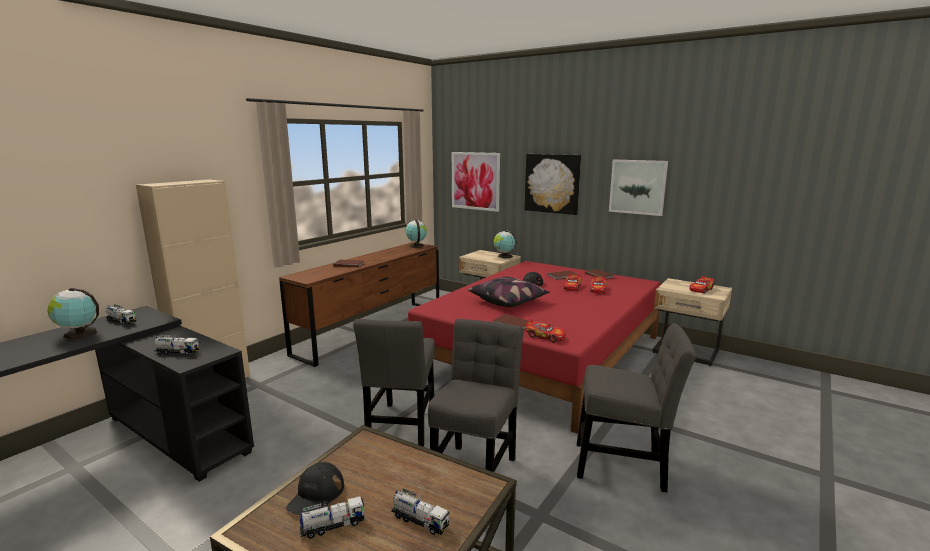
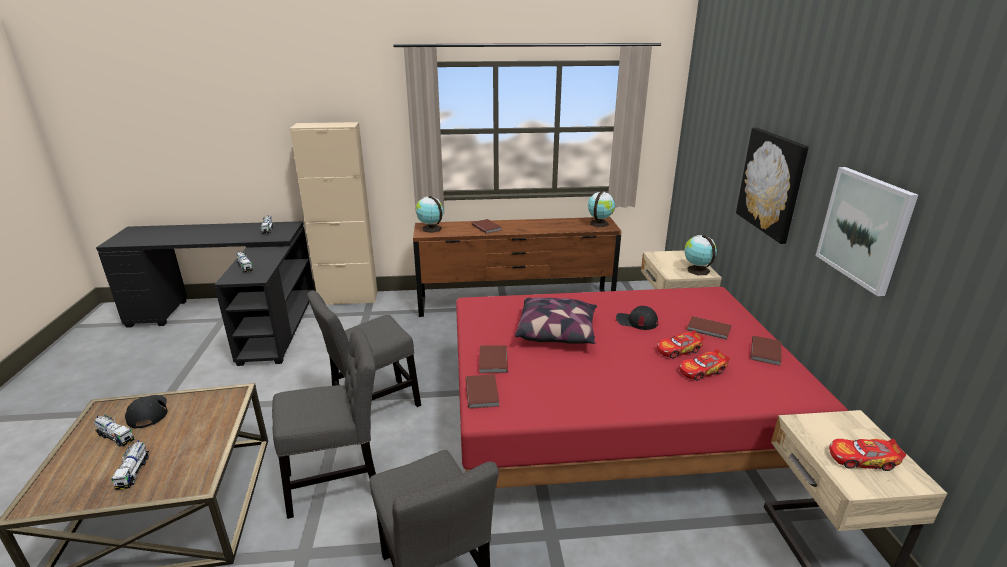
camera: 50 degrees right, 10 degrees up
(79, 334) = (237, 232): globe -> globe (430, 229)
(316, 495) = (148, 412): black cap -> black cap turned 90 degrees clockwise
(475, 181) = (707, 153): picture -> none
(545, 336) = (483, 392): toy car -> brown book

